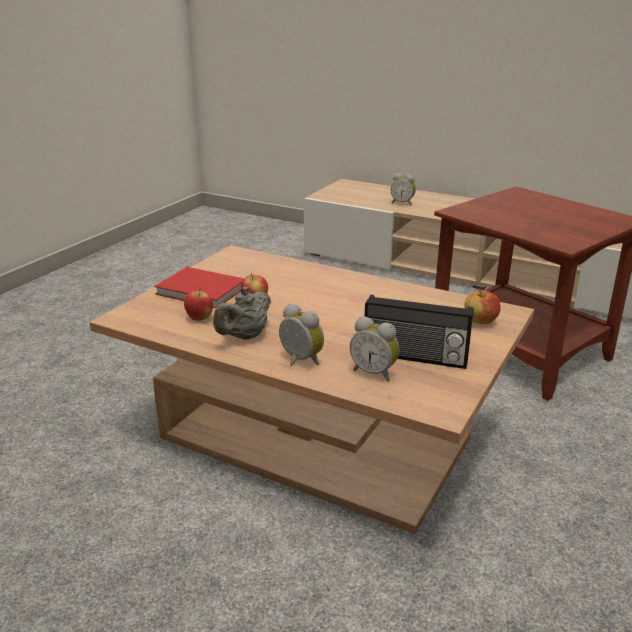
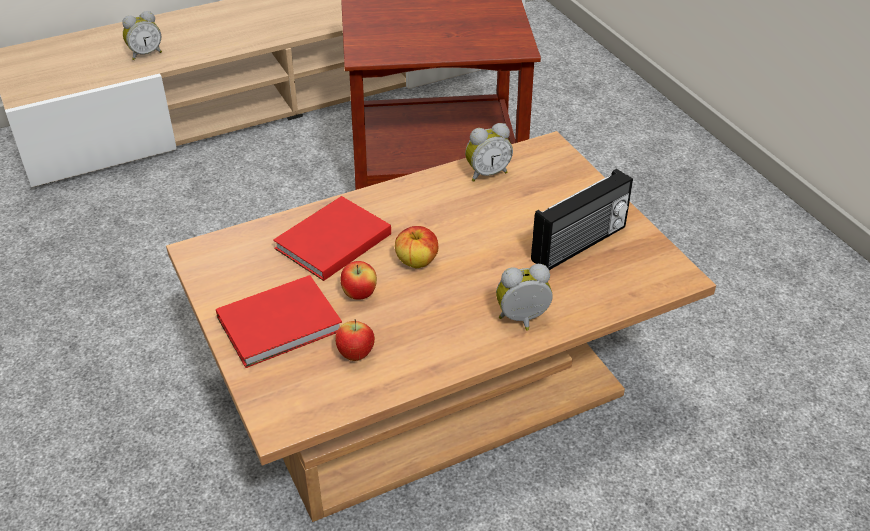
camera: 55 degrees left, 15 degrees up
(245, 336) = (434, 336): grey teapot -> none
(291, 279) = (330, 242): none -> red book
(374, 372) = (586, 282): alarm clock -> alarm clock (486, 173)
(480, 321) = (552, 172): apple -> apple (417, 262)

